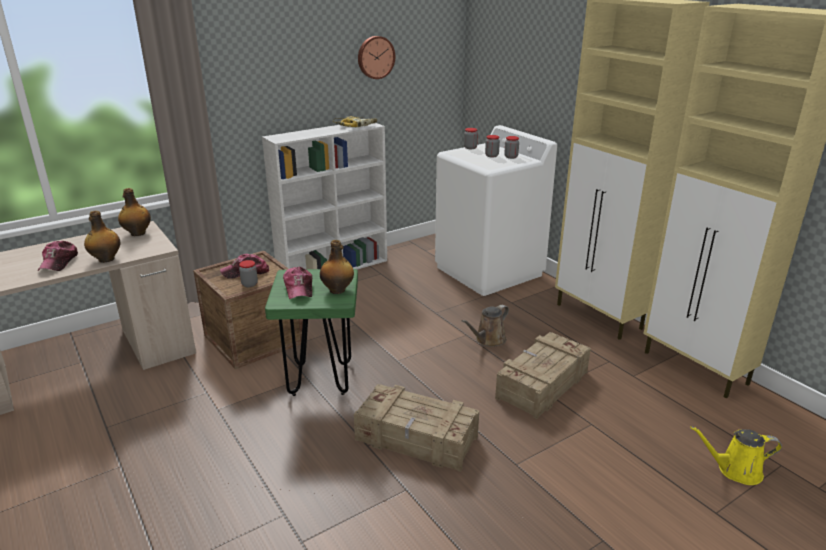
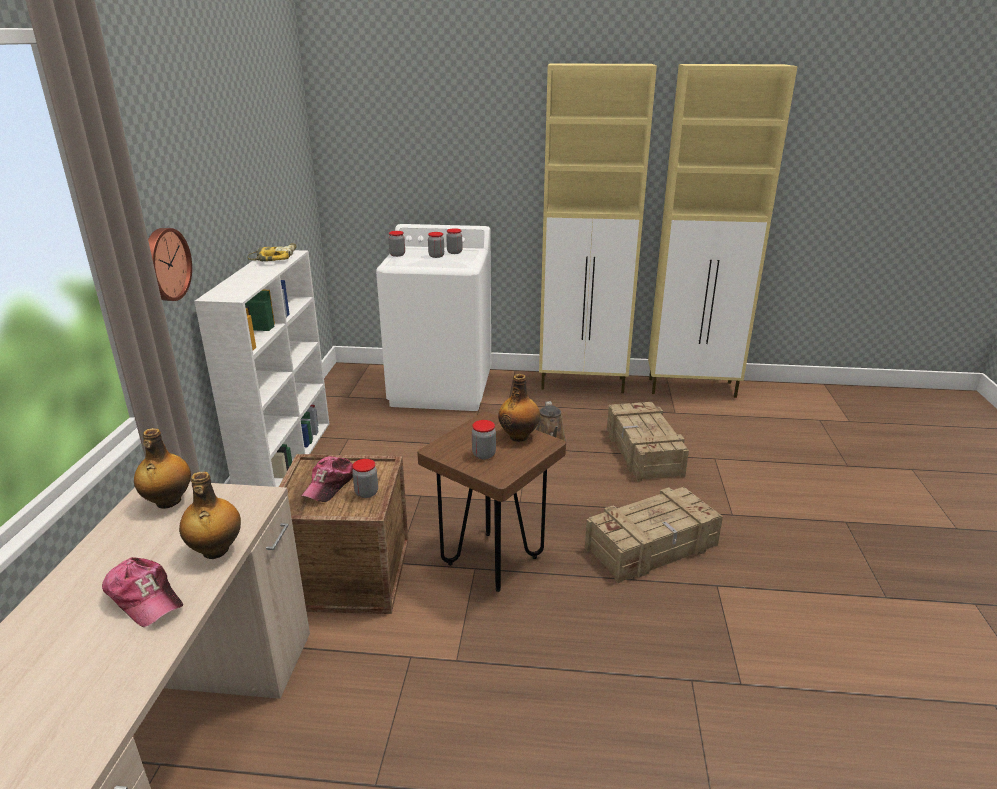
camera: 50 degrees left, 0 degrees up
(299, 288) = (484, 454): cap -> jar
(321, 380) = (493, 561): green stool -> brown stool
(375, 57) = (260, 163): wall clock -> wall clock (164, 264)
(735, 470) = (812, 436): yellow watering can -> none

